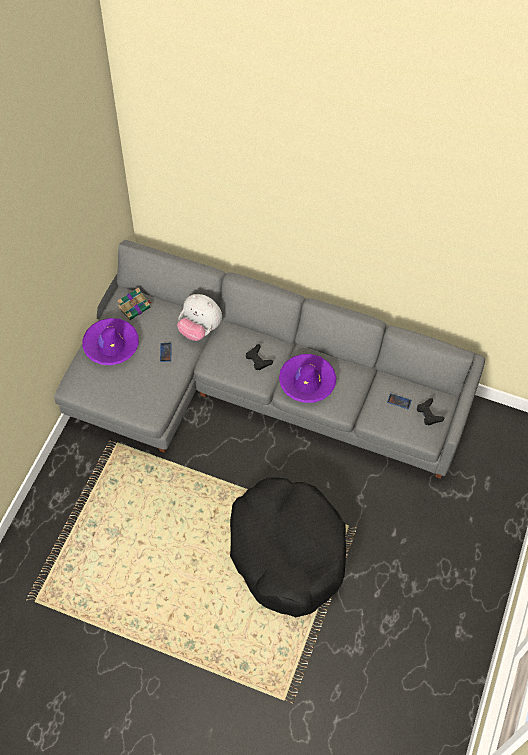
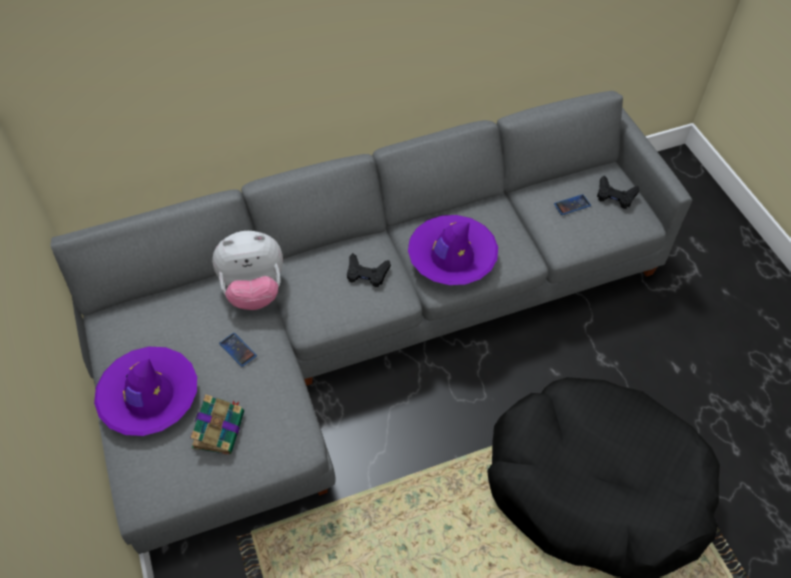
camera: 40 degrees left, 5 degrees down
(134, 307) = (136, 324): book -> book (219, 428)

